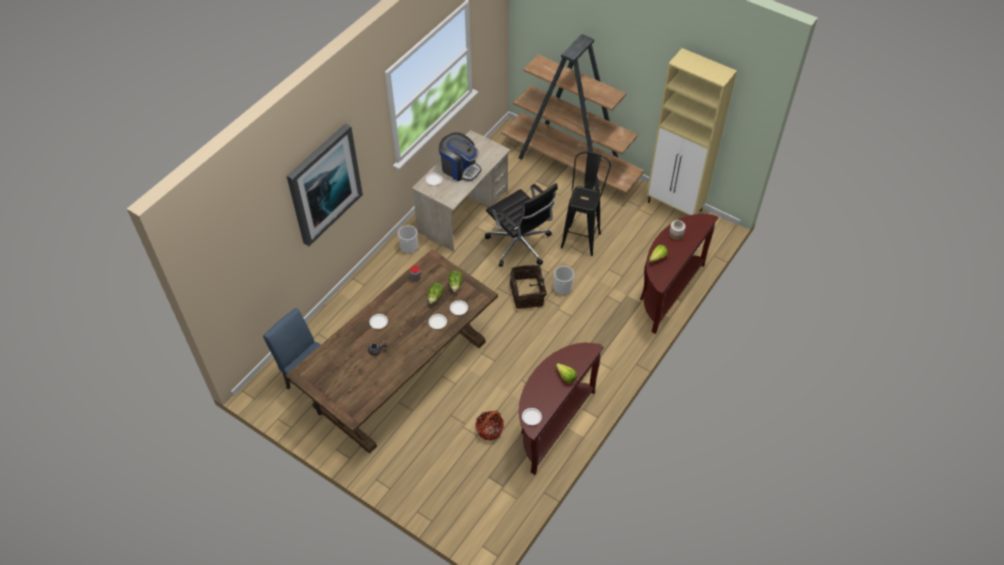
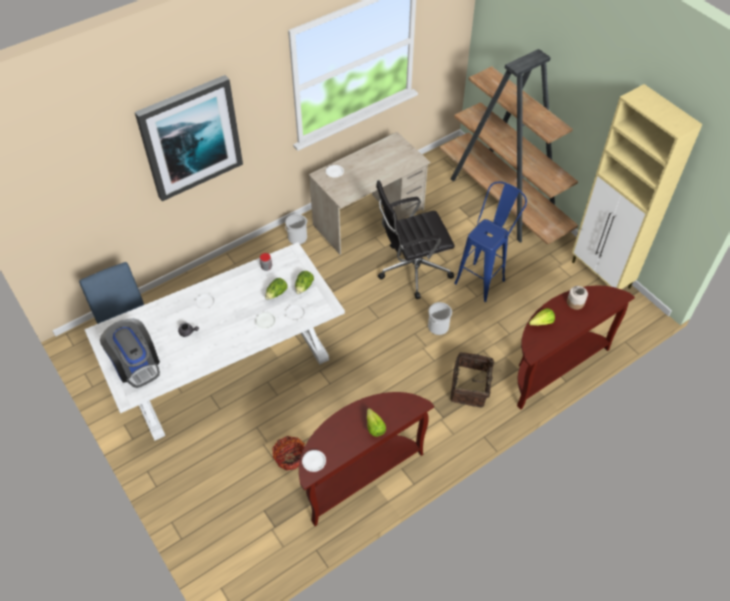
camera: 20 degrees right, 0 degrees up
(401, 373) = (227, 365): brown dining table -> white dining table
(460, 168) = (367, 168): coffee machine -> coffee machine (136, 364)
(520, 246) = (412, 269): black office chair -> black office chair turned 90 degrees clockwise
(528, 293) = (397, 322): basket -> basket (470, 387)
(582, 235) = (484, 277): black stool -> blue stool

